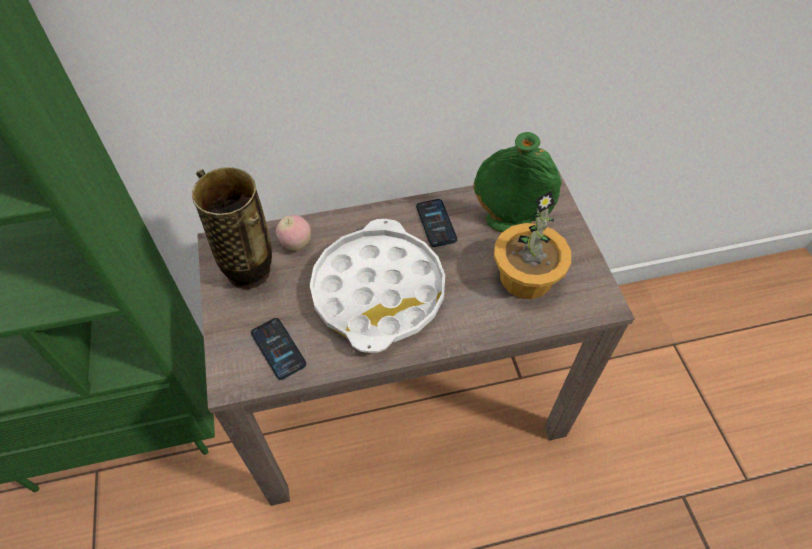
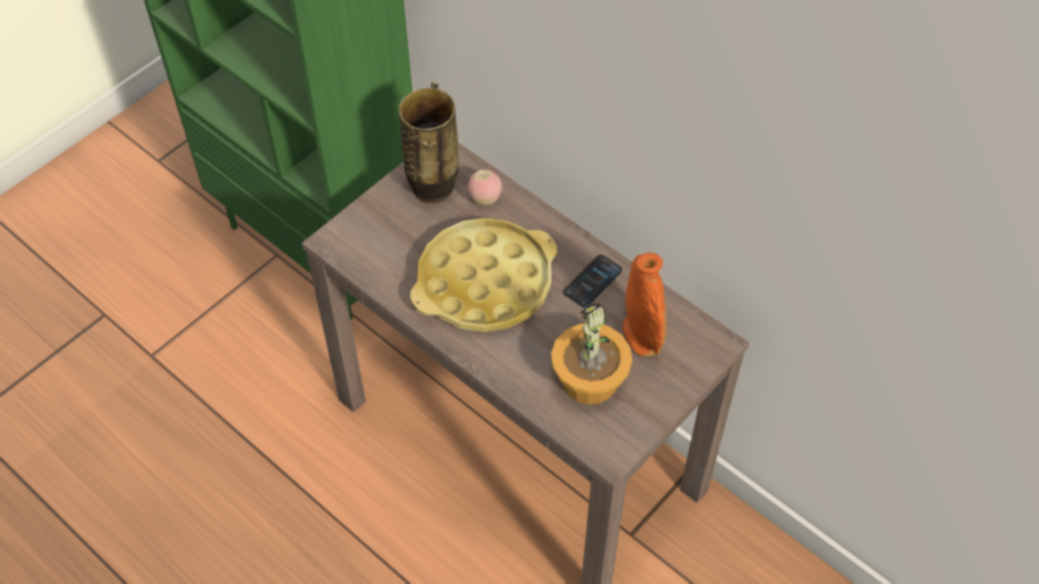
camera: 55 degrees right, 0 degrees up
(278, 349) = (380, 251): phone -> none
(378, 291) = (485, 283): white tray -> yellow tray
(508, 222) = (642, 335): green vase -> orange vase

